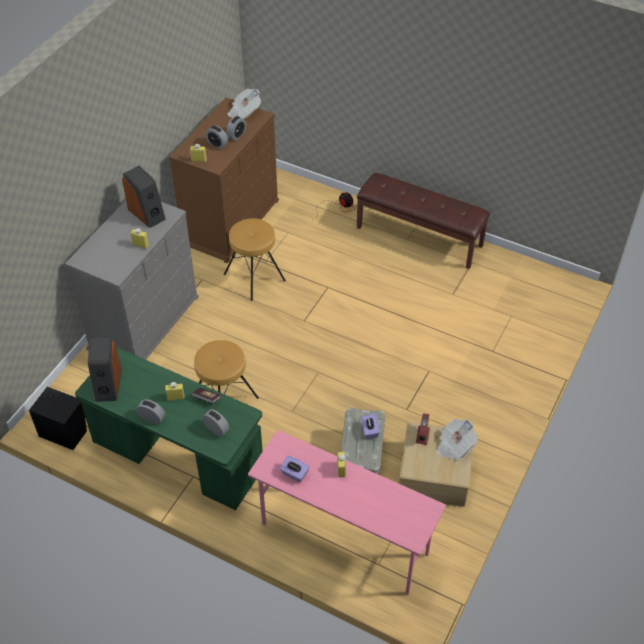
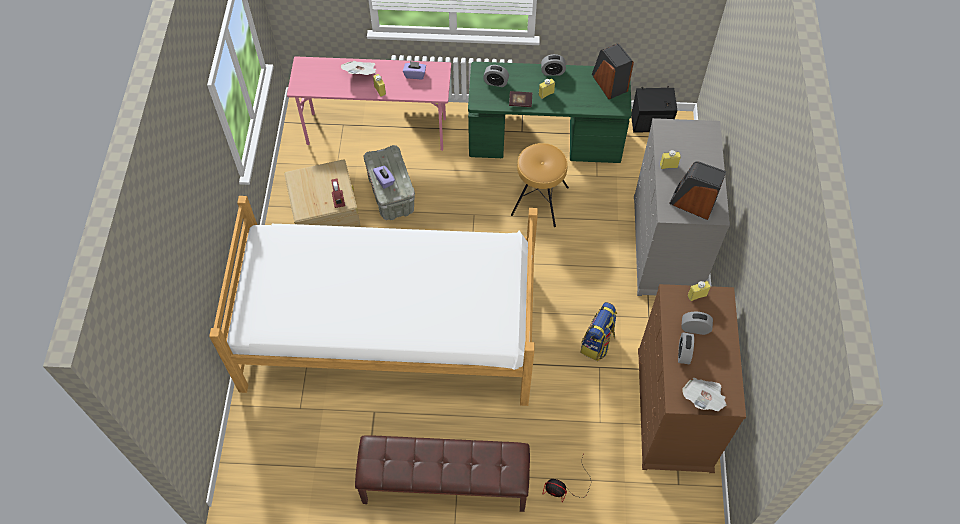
camera: 155 degrees right, 10 degrees up
(254, 277) = (597, 343): brown stool -> backpack
(416, 344) = (389, 330): none -> bed
(455, 446) = (306, 201): newspaper -> newspaper (361, 74)

